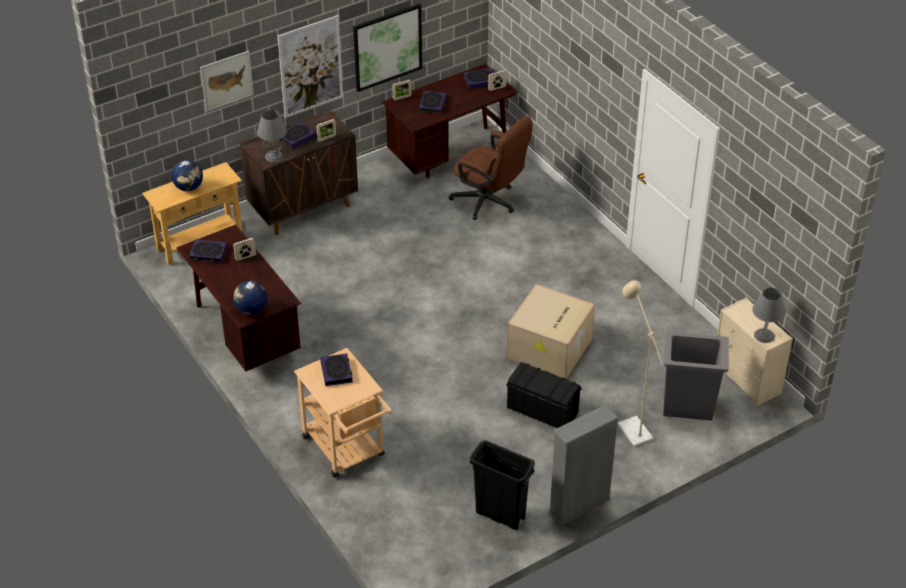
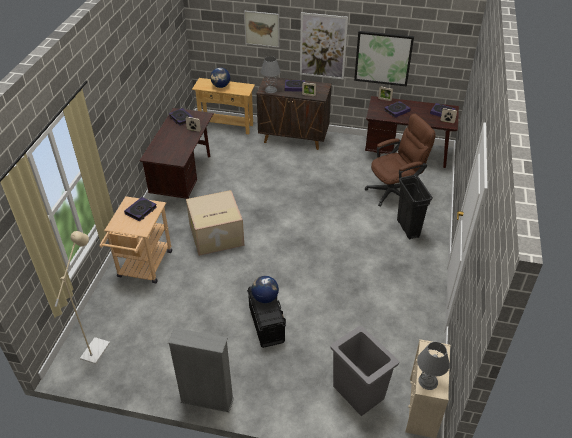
camera: 45 degrees right, 0 degrees up
(251, 310) = (157, 155): globe -> globe (265, 298)
(489, 202) = (395, 191): brown office chair -> brown office chair turned 105 degrees counterclockwise
(500, 515) = (160, 367): black trash can -> black trash can (408, 228)
(550, 350) = (319, 293): cardboard box -> cardboard box (215, 235)
(631, 427) = (304, 377): beige floor lamp -> beige floor lamp (98, 346)

